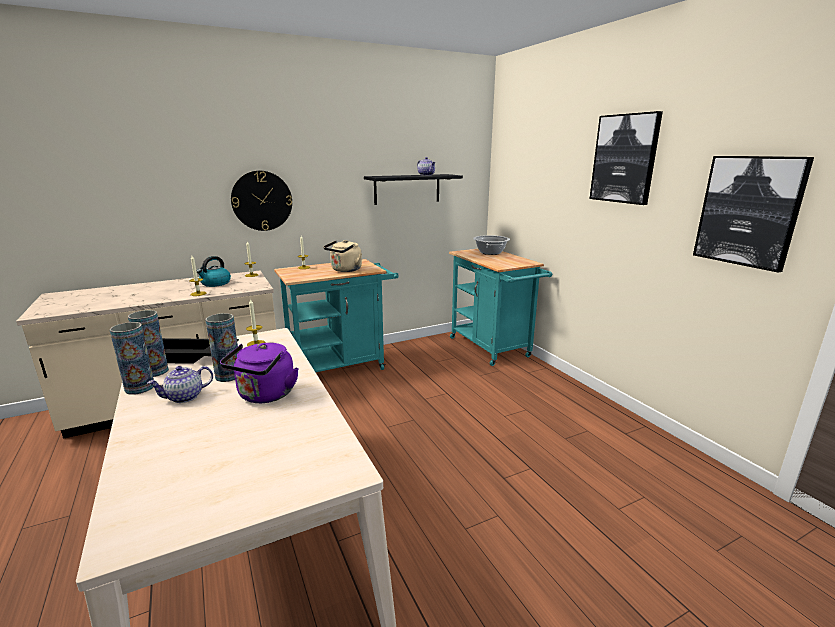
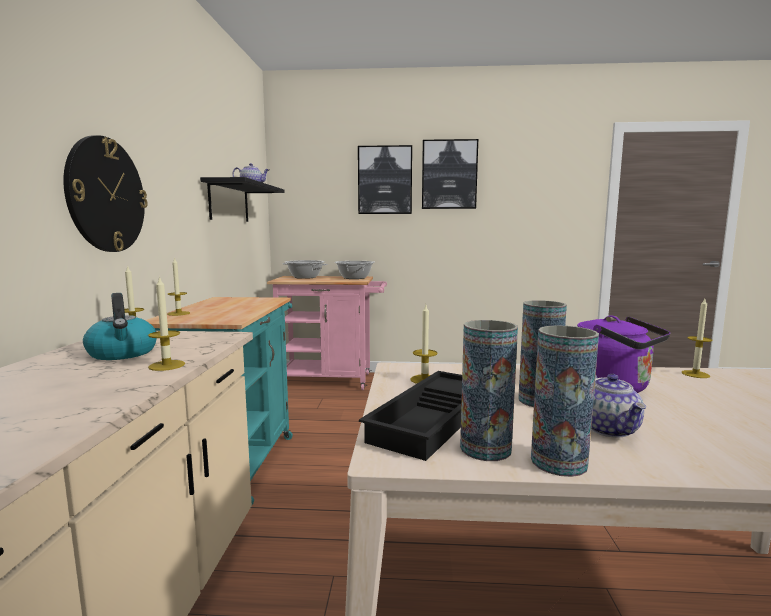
camera: 60 degrees left, 10 degrees down
(325, 428) = (695, 374): none -> candle
(345, 270) = (247, 304): beige kettle -> none
(492, 349) = (332, 381): turquoise cart -> pink cart
(517, 262) = (355, 278): none -> cooking pot
(748, 211) = (549, 205): picture -> picture (385, 180)

